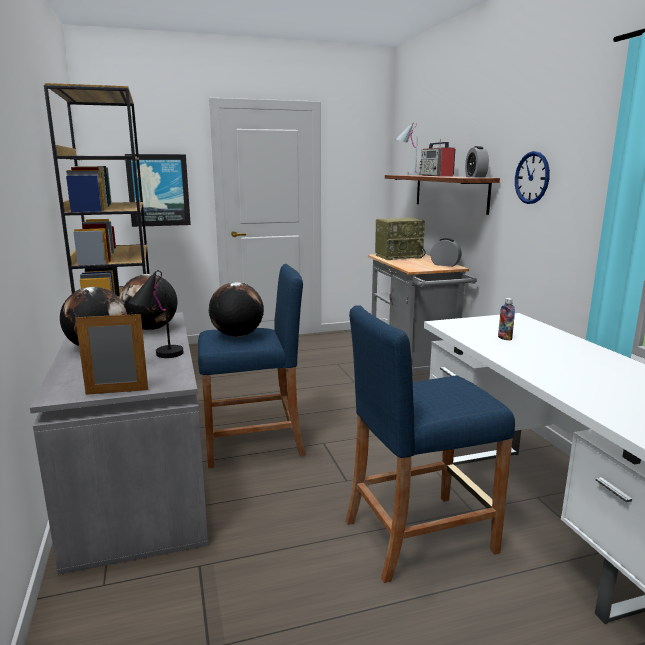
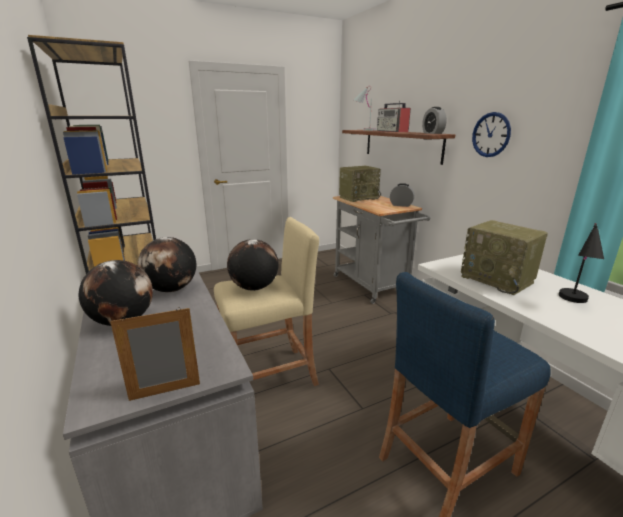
camera: 10 degrees left, 5 degrees up
(158, 190) = (147, 145): picture -> none
(159, 357) = (193, 329): black table lamp -> black table lamp (573, 302)
(254, 444) = (269, 376): blue stool -> beige stool
(504, 338) = (498, 280): bottle -> radio

